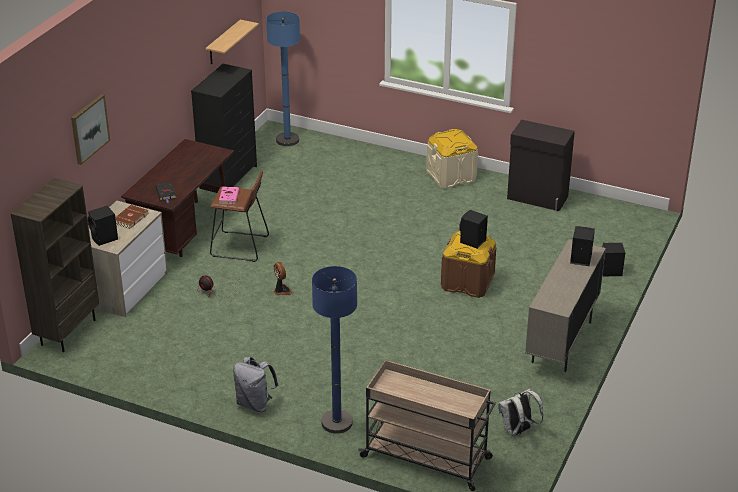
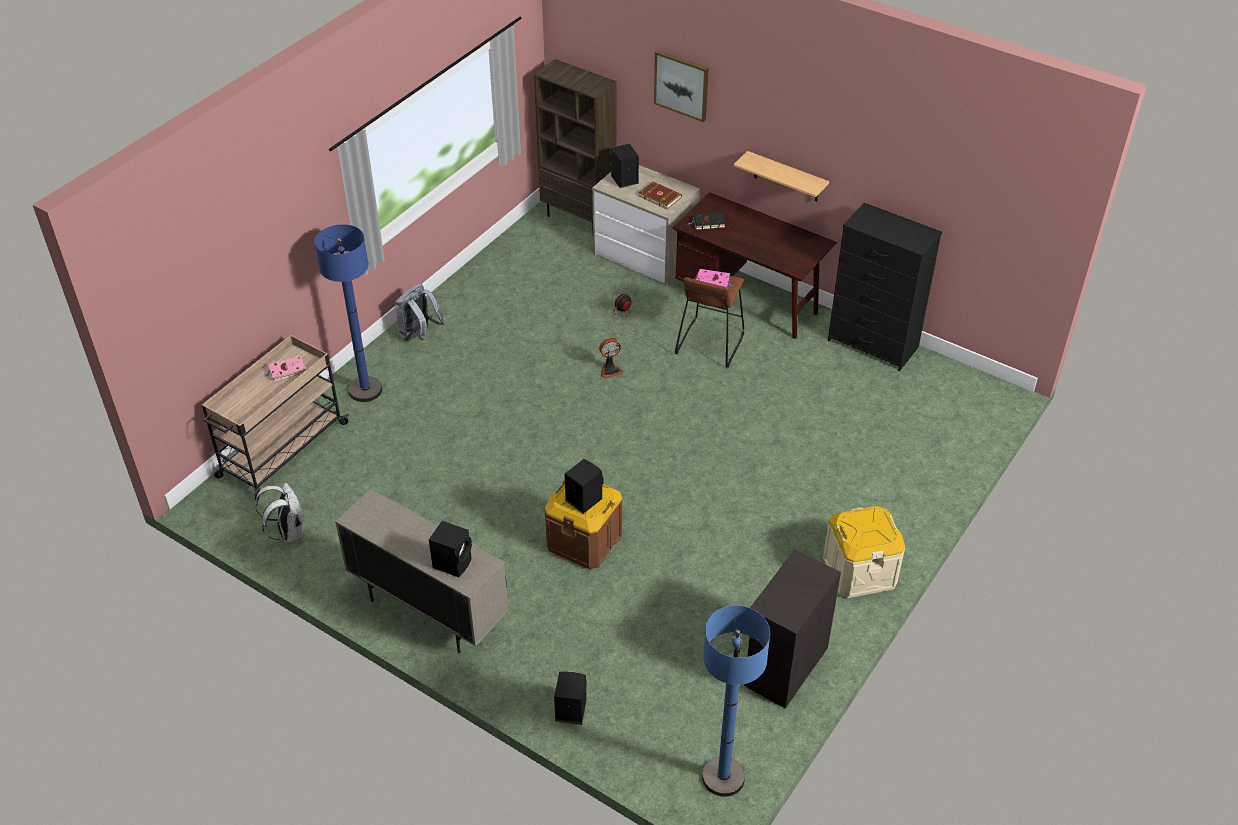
camera: 100 degrees right, 10 degrees up
(223, 43) = (958, 213): shelf -> shelf (786, 177)
(287, 140) = (971, 406): blue floor lamp -> blue floor lamp (723, 777)
(404, 390) = (286, 371): none -> pink book

